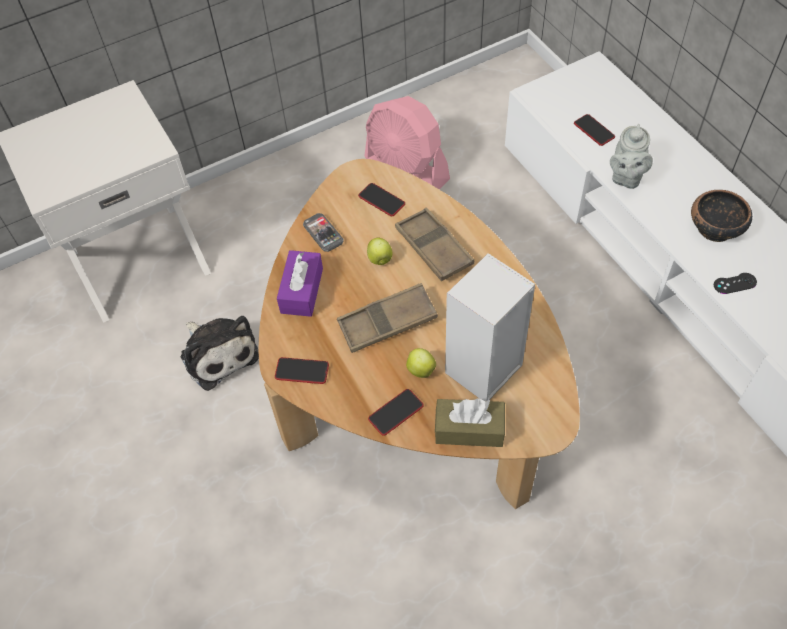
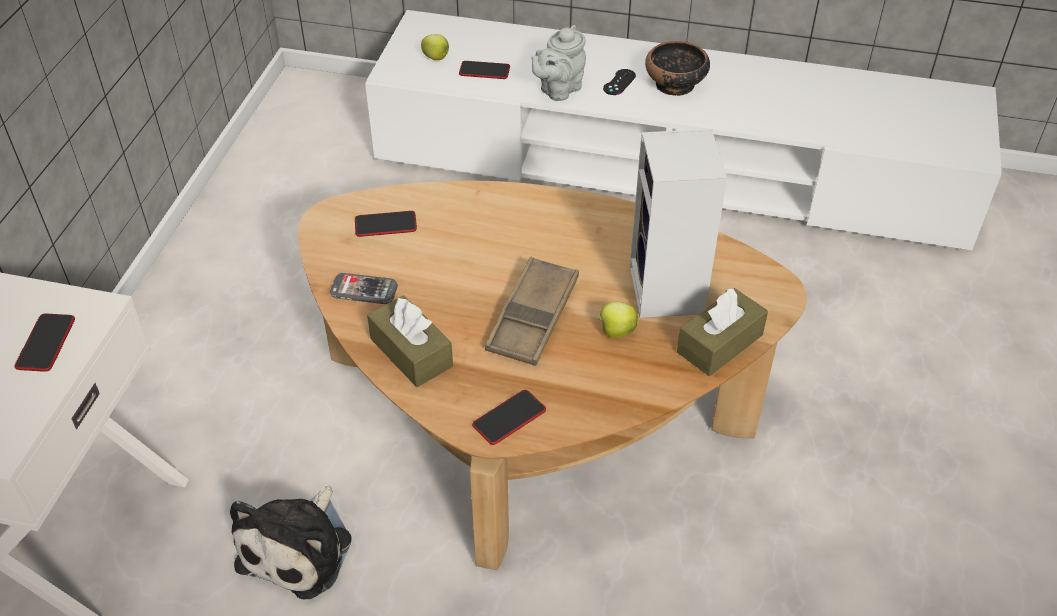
camera: 50 degrees left, 10 degrees down
(218, 353) = (299, 547): plush toy -> plush toy turned 105 degrees clockwise
(302, 290) = (411, 352): purple tissue box -> brown tissue box
(380, 260) = (454, 273): apple -> apple (436, 58)
(396, 412) = (642, 381): phone -> phone (46, 343)
(406, 169) = (296, 238): pink fan -> none
(433, 248) = (491, 230): brown tray -> none
(625, 177) = (558, 90): grey teapot -> grey teapot turned 75 degrees clockwise
(735, 283) = (739, 113): black game controller -> black game controller (619, 82)

